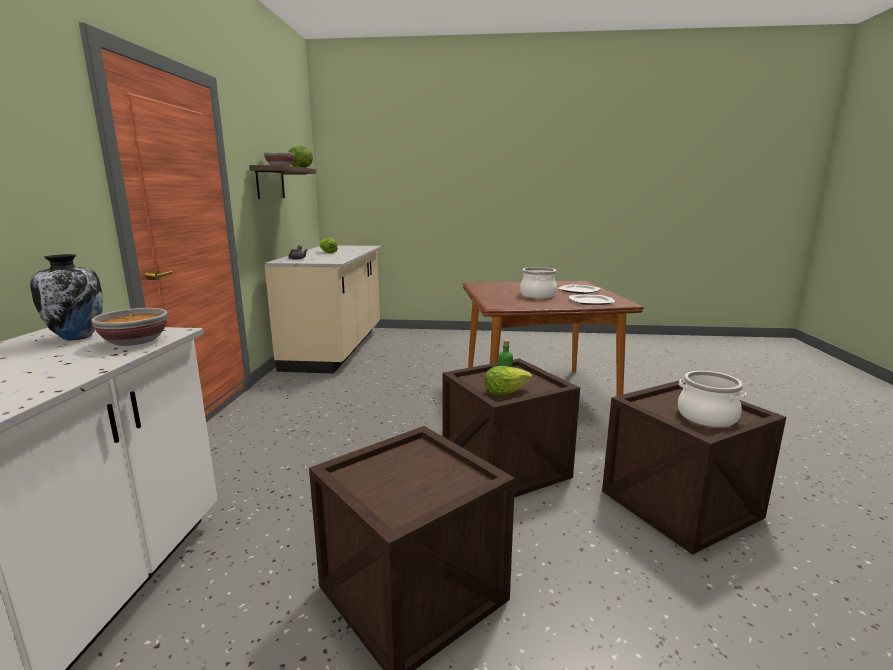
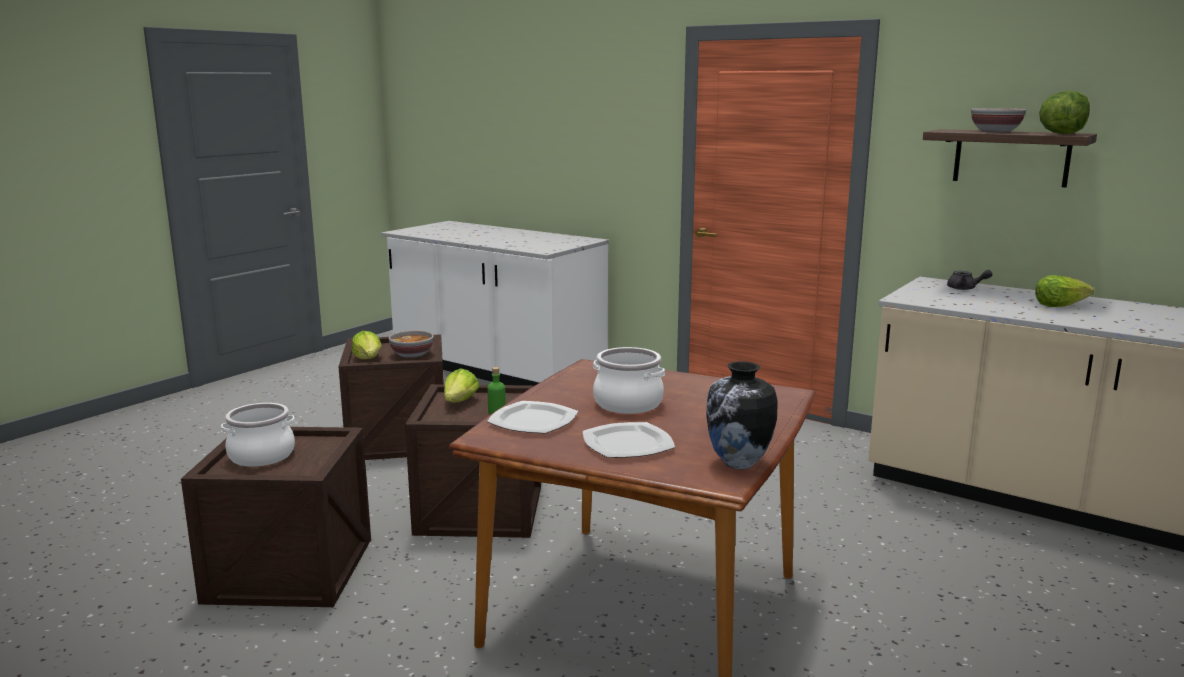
camera: 120 degrees right, 0 degrees up
(78, 337) = (562, 241): vase -> vase (738, 463)
(135, 341) = (532, 247): bowl -> bowl (412, 354)
(451, 484) = (368, 359): none -> lettuce

